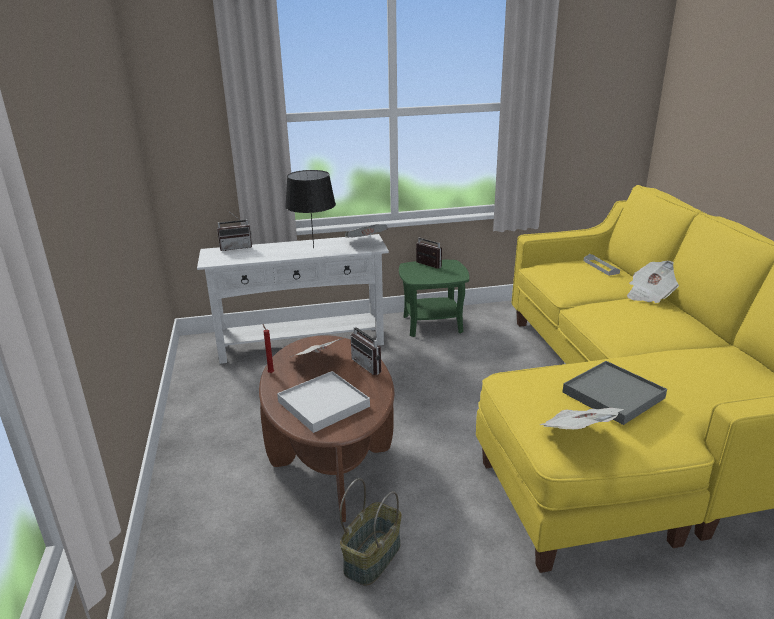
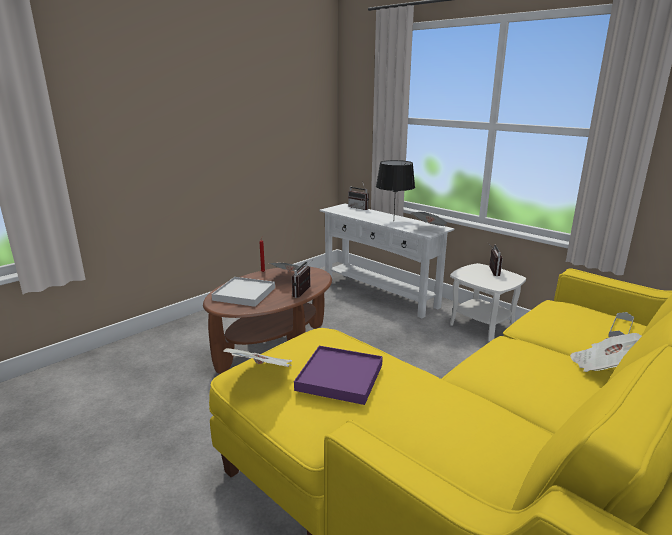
camera: 55 degrees right, 5 degrees down
(372, 557) = (195, 394): basket -> none
(432, 324) = (482, 326): green side table -> white side table
(613, 395) = (339, 377): grey tray -> purple tray

